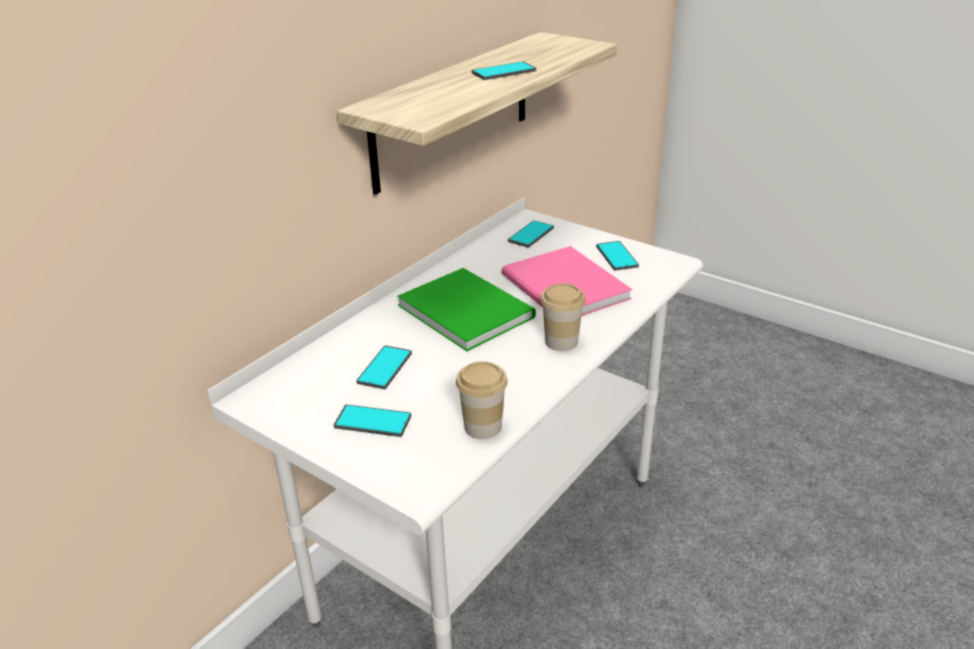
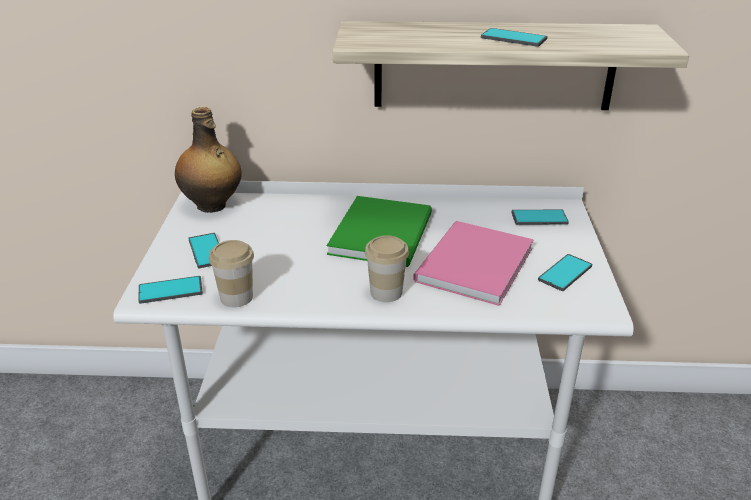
camera: 55 degrees right, 0 degrees up
(280, 391) = (212, 206): none -> bottle
(384, 368) = (273, 230): phone -> phone (170, 290)

